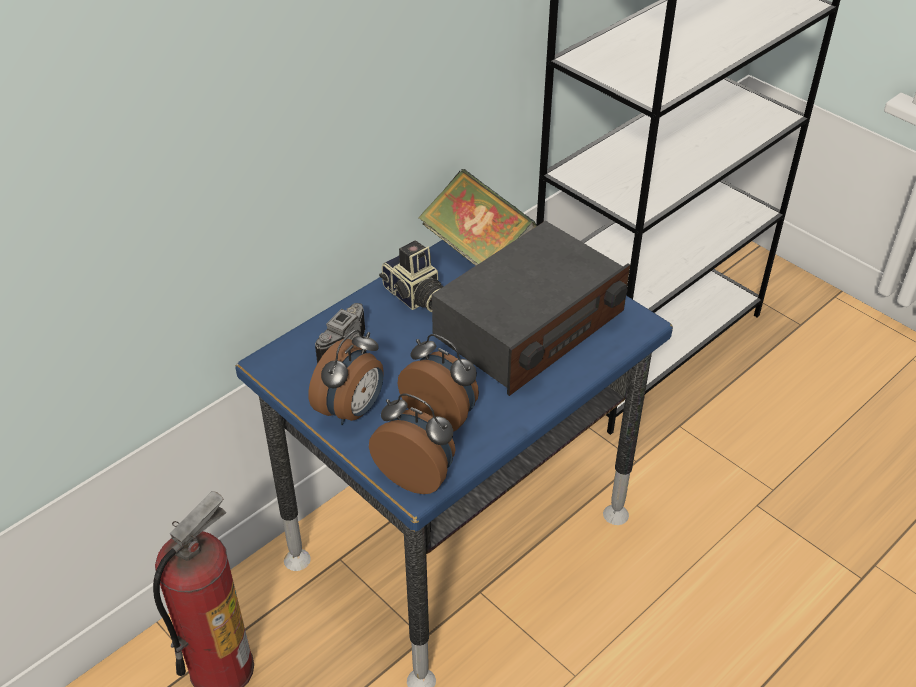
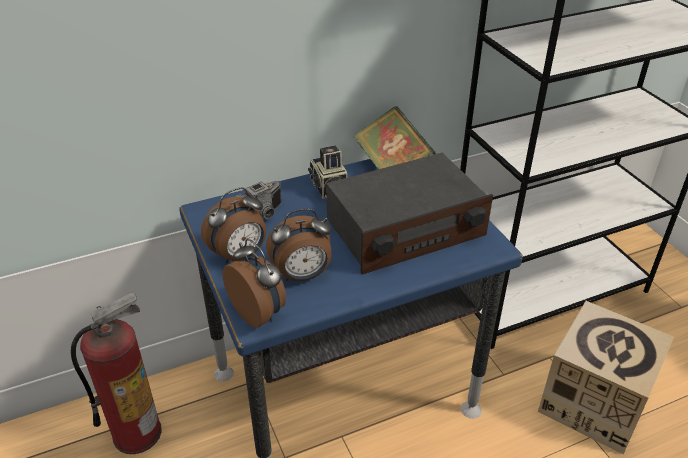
camera: 20 degrees right, 5 degrees down
(442, 415) = (302, 275): alarm clock -> alarm clock turned 105 degrees clockwise
(745, 465) = (594, 402): none -> cardboard box

